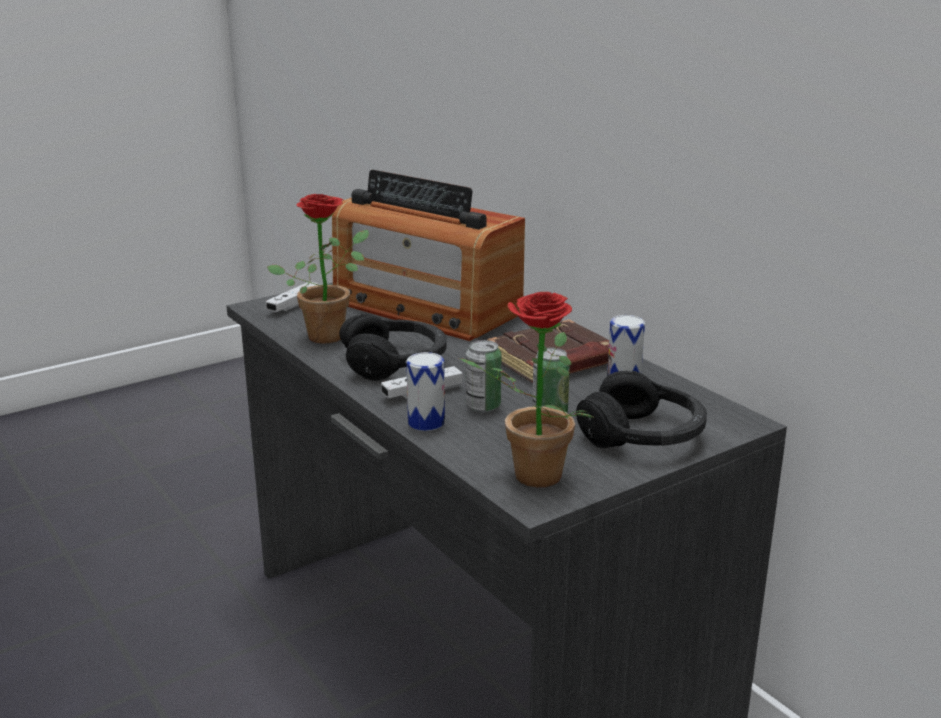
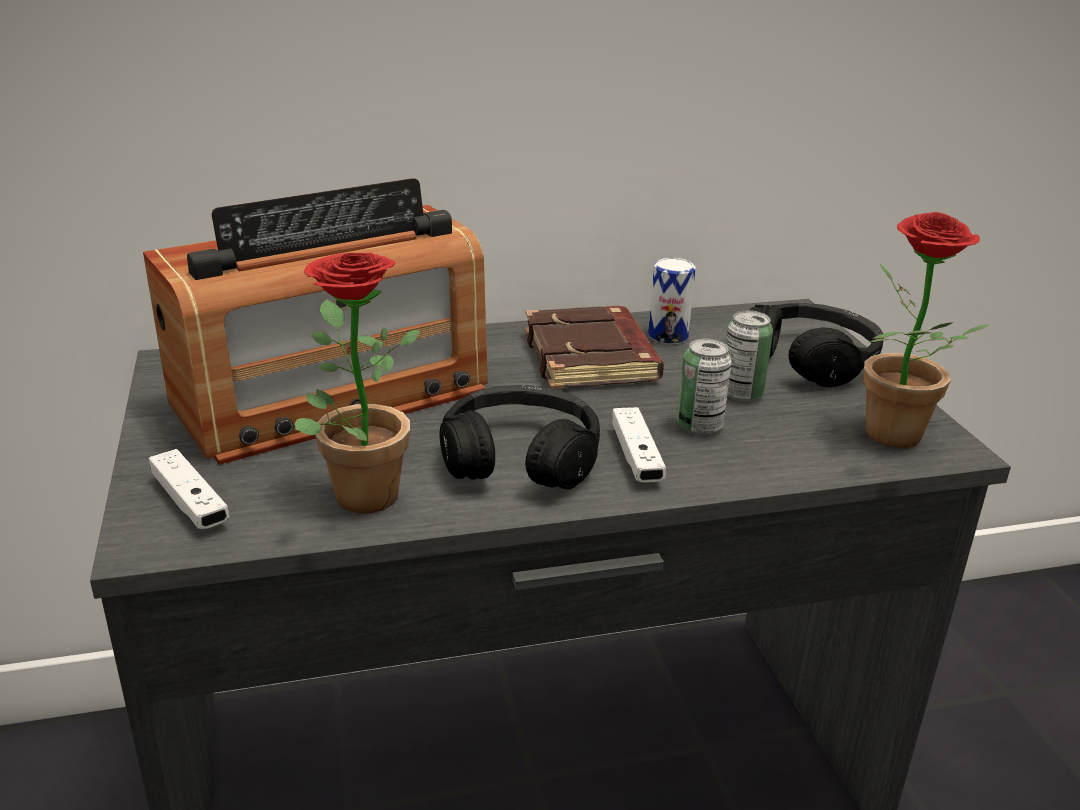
camera: 70 degrees left, 5 degrees up
(426, 422) = (731, 472): can -> none

